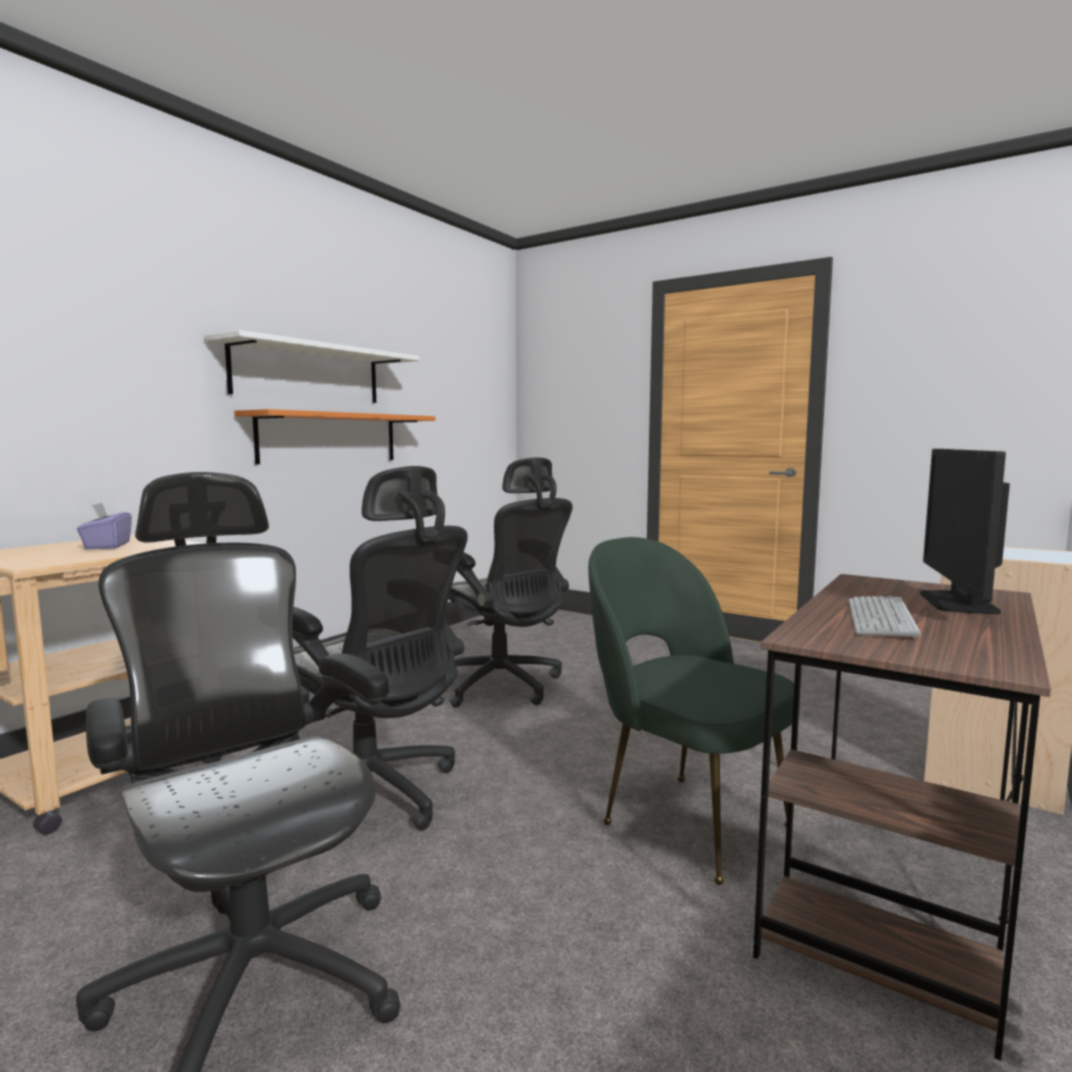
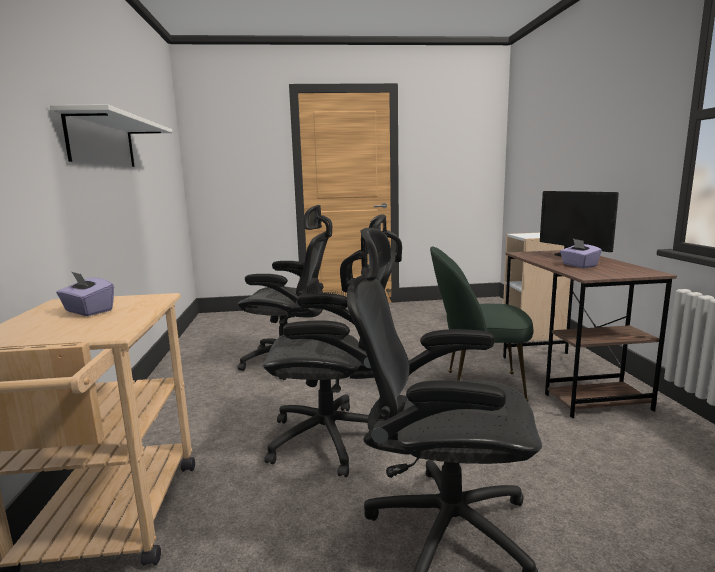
camera: 40 degrees left, 5 degrees up
(329, 438) = (118, 198): orange shelf -> none
(880, 618) = (578, 265): keyboard -> purple tissue box

